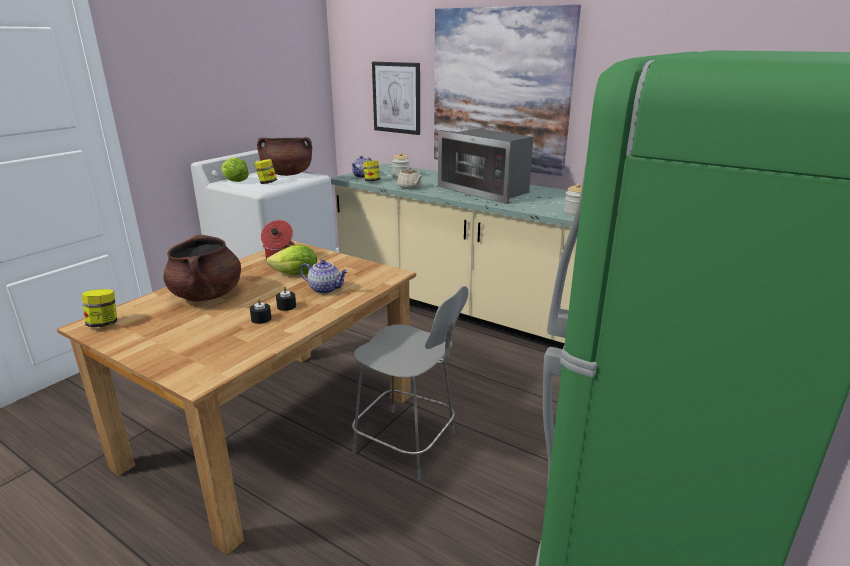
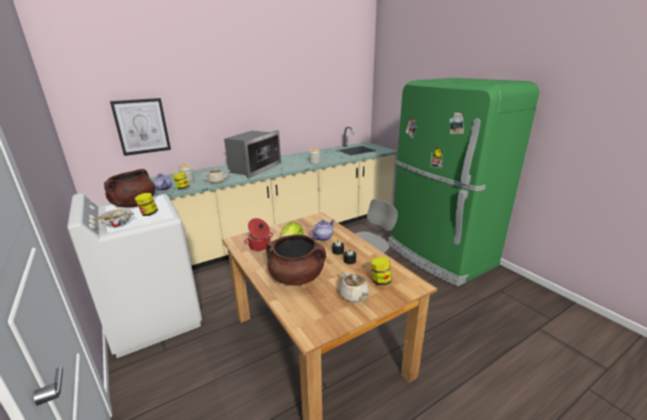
camera: 65 degrees left, 0 degrees up
(104, 324) = (313, 325): jar -> jar (380, 281)
(165, 337) = (354, 296): none -> beige teapot
(235, 181) = (118, 225): lettuce -> bowl
(486, 190) = (254, 168): microwave -> microwave turned 45 degrees counterclockwise
(500, 90) = (228, 109): picture -> none

